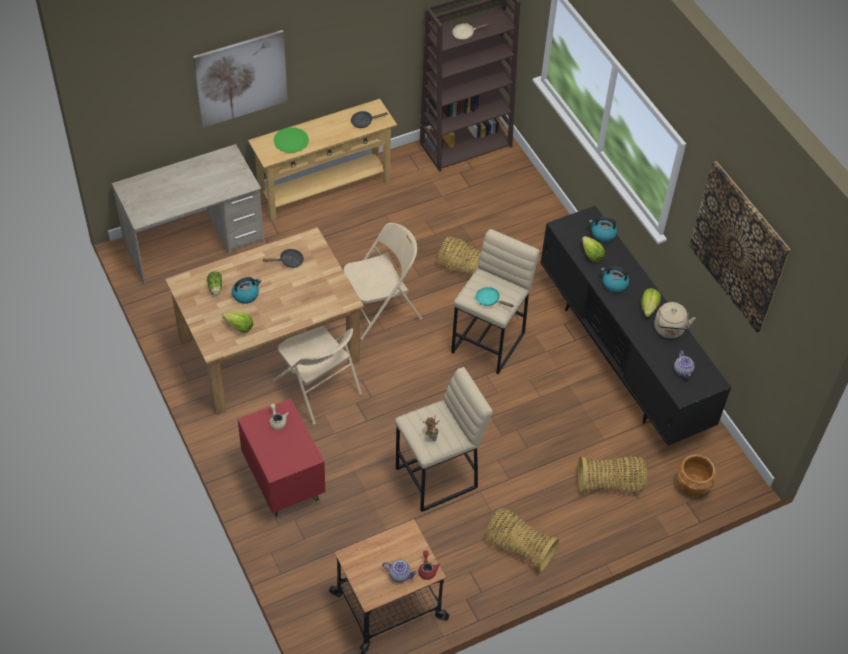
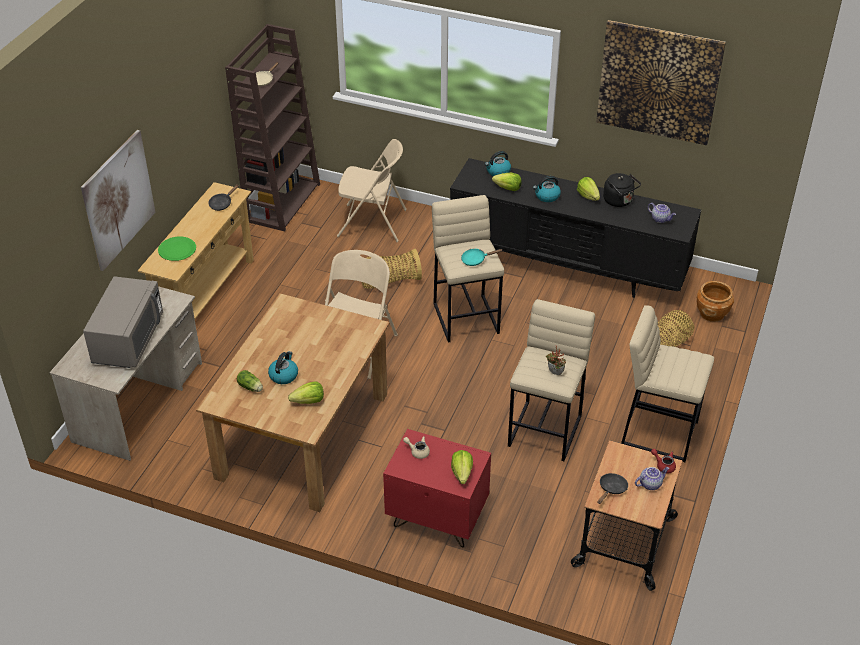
camera: 40 degrees left, 10 degrees down
(182, 193) = (128, 340): none -> grey microwave
(286, 460) = (462, 473): none -> lettuce
(289, 261) = (288, 330): black frying pan -> black frying pan (611, 489)
(317, 387) = (377, 435): beige chair -> beige chair (372, 223)
(518, 546) = (657, 432): basket -> beige stool
(669, 330) = (619, 201): beige kettle -> black kettle

